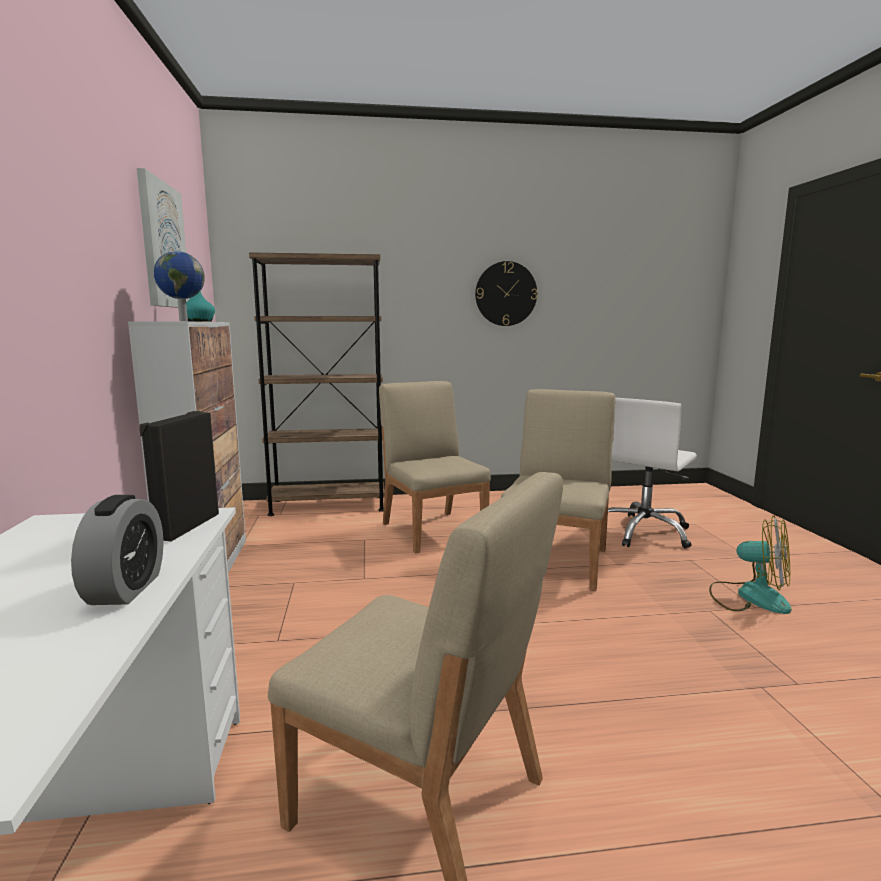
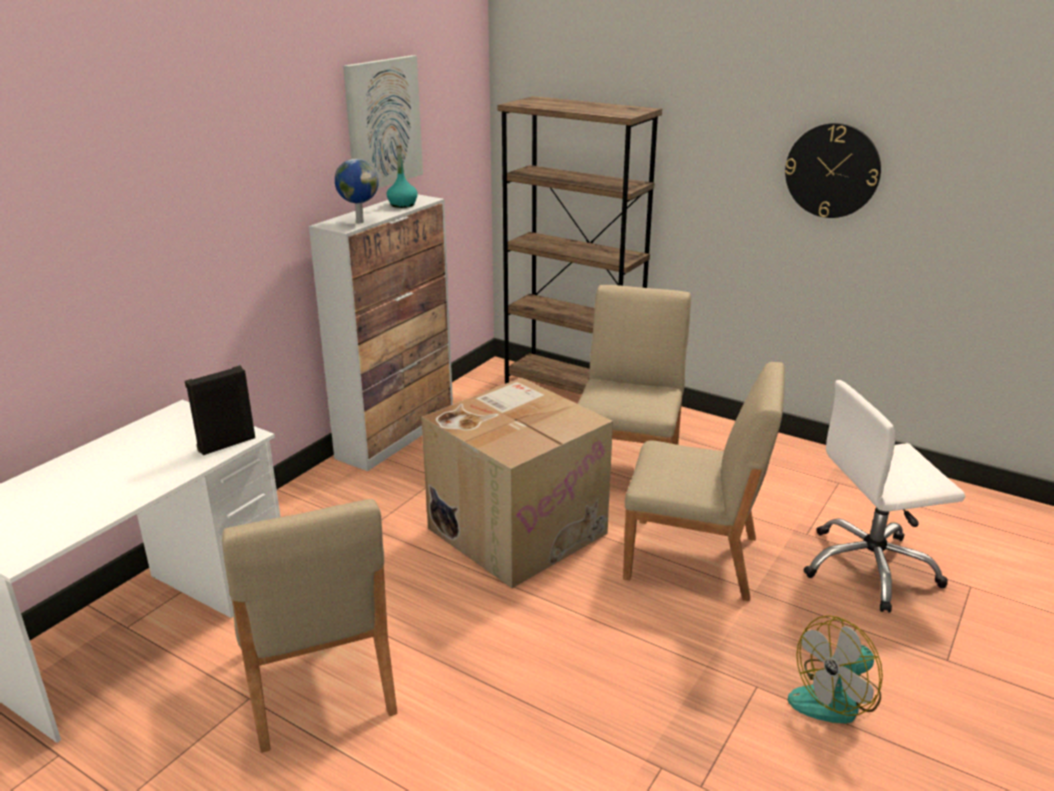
camera: 40 degrees right, 15 degrees up
(126, 589) = (145, 485): alarm clock -> none
(415, 590) = (517, 529): none -> cardboard box
(556, 562) = (693, 558): beige chair -> beige chair turned 45 degrees clockwise
(750, 596) = (836, 699): fan -> fan turned 75 degrees clockwise

